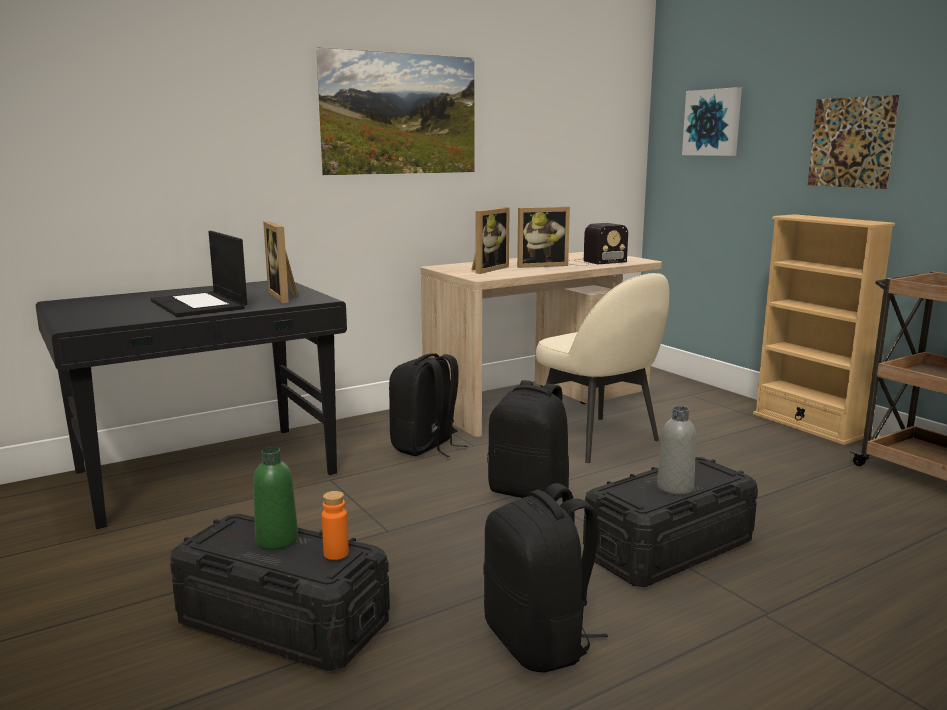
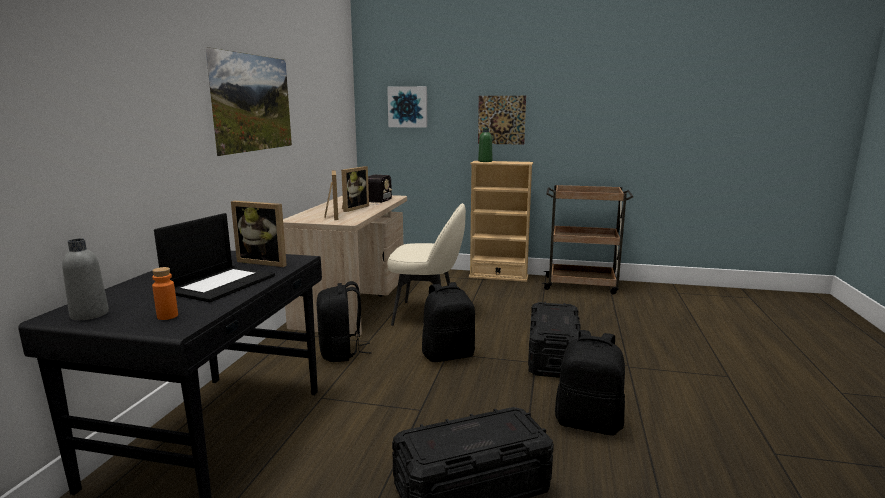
camera: 45 degrees left, 0 degrees up
(200, 305) = (221, 283): laptop -> laptop turned 75 degrees counterclockwise
(277, 540) = (462, 431): green bottle -> green bottle (485, 161)
(336, 553) = (510, 420): orange bottle -> orange bottle (167, 316)
(675, 487) = (560, 320): grey bottle -> grey bottle (89, 314)

